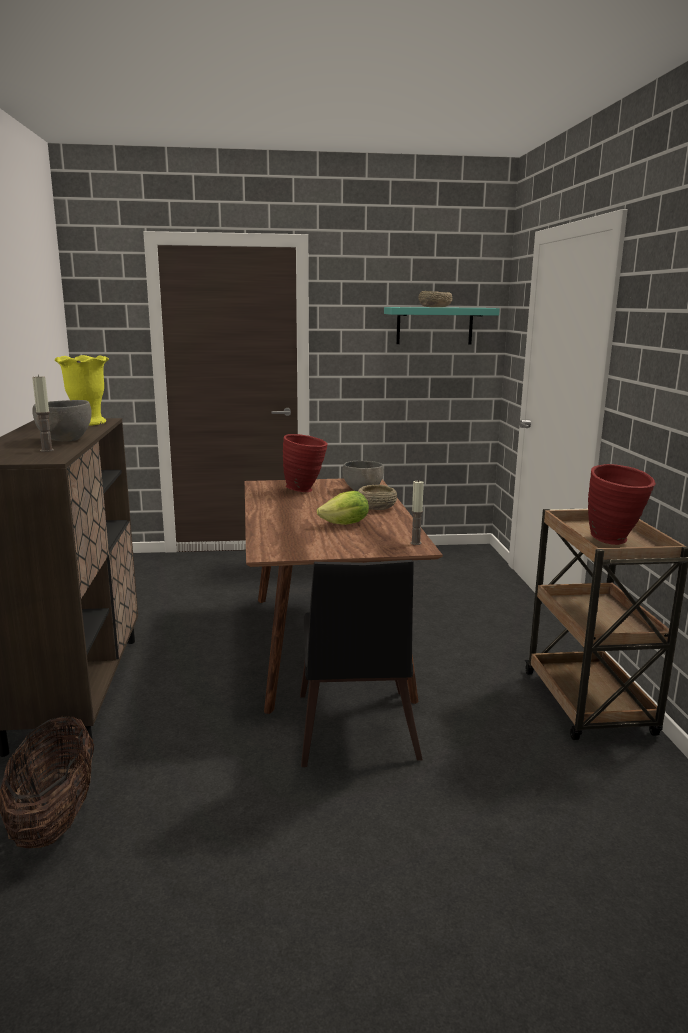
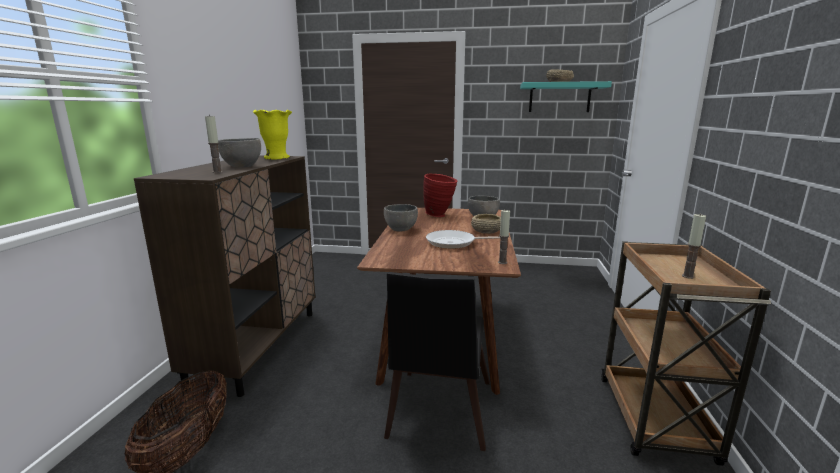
camera: 15 degrees right, 0 degrees up
(267, 512) = (400, 229): none -> grey bowl
(345, 524) = (453, 243): lettuce -> frying pan
(614, 541) = (688, 276): red vase -> candle

